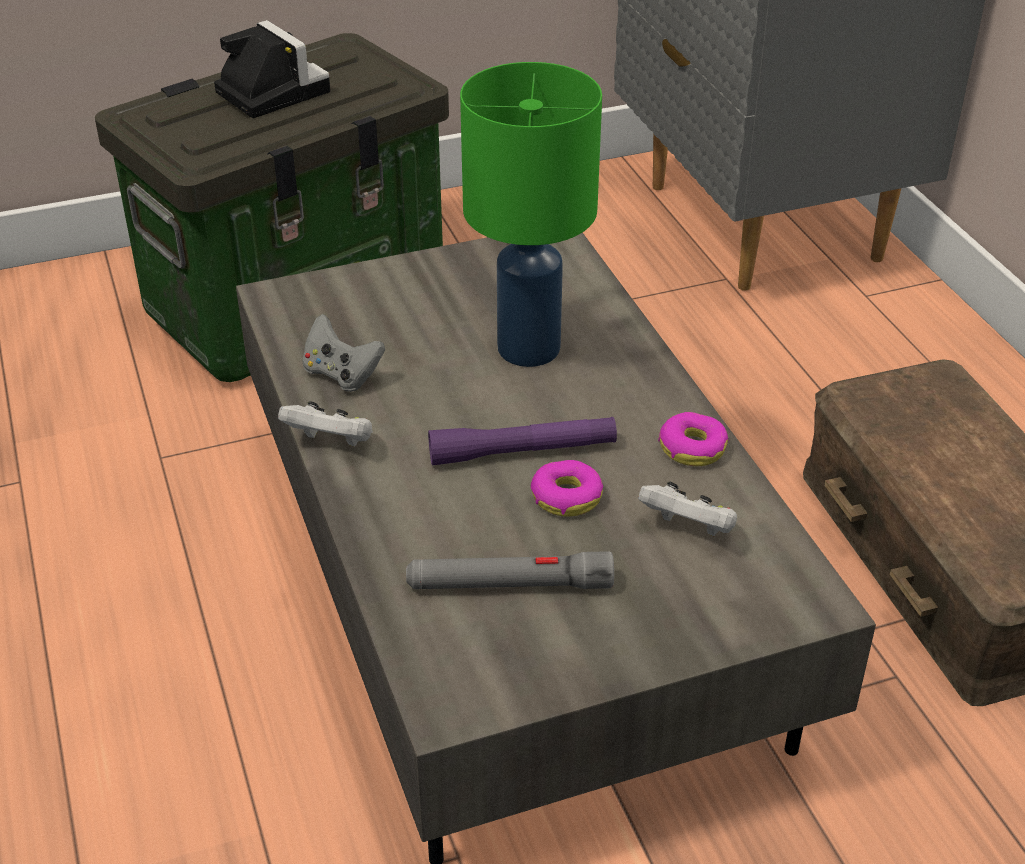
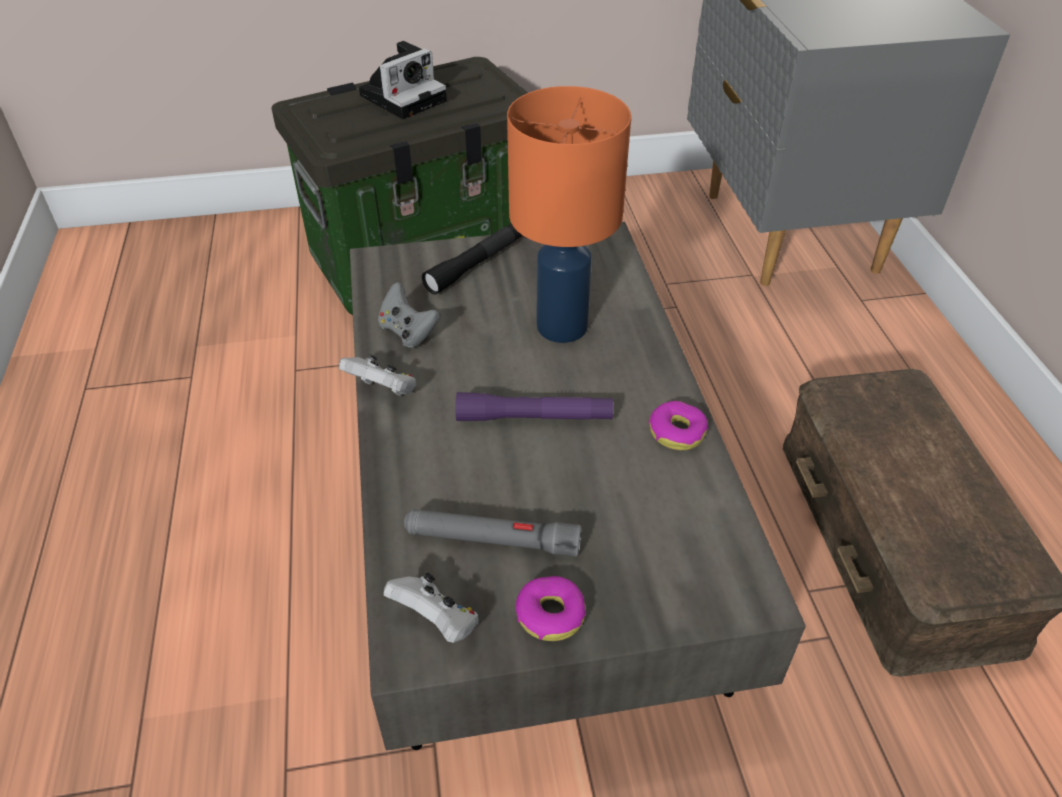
camera: 10 degrees right, 5 degrees up
(269, 91) = (405, 97): camera -> camera turned 75 degrees clockwise
(405, 287) = (477, 264): none -> black flashlight
(527, 347) = (561, 325): green table lamp -> orange table lamp
(566, 497) = (560, 464): donut -> donut (550, 614)
(688, 529) = (657, 508): white game controller -> white game controller (437, 621)

